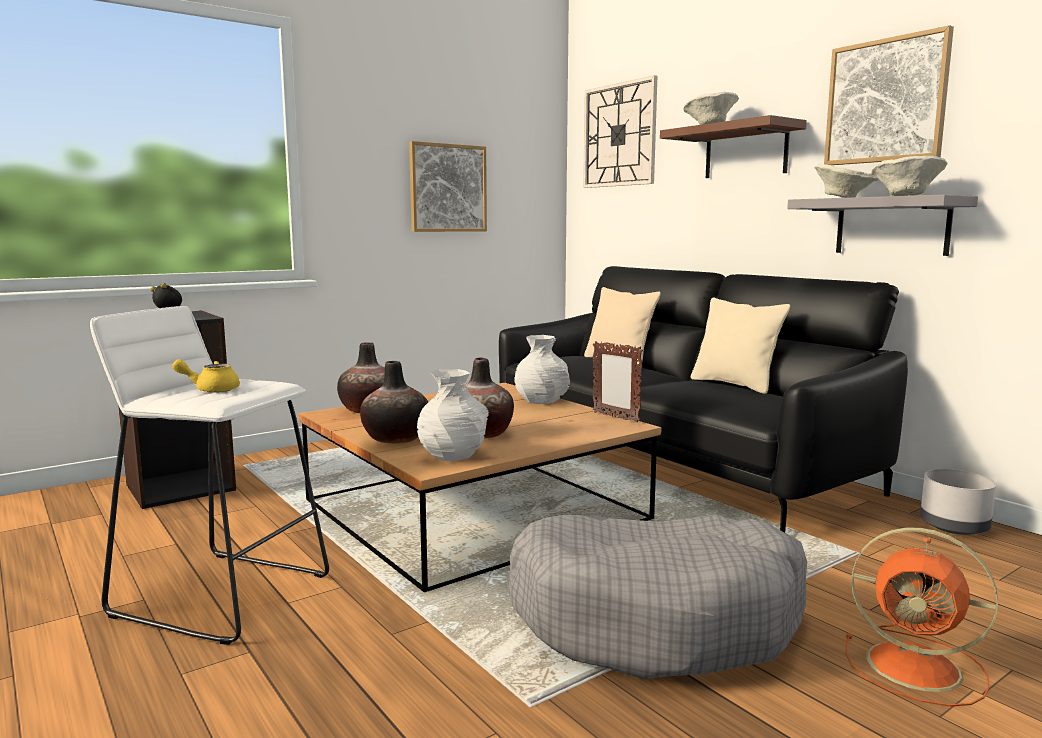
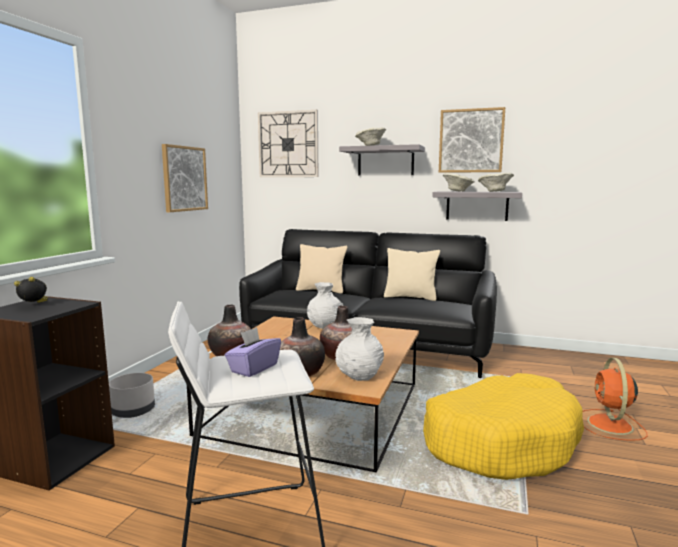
camera: 35 degrees left, 0 degrees up
(211, 389) = (253, 368): yellow teapot -> purple tissue box
(615, 417) = (386, 329): picture frame -> none
(657, 619) = (500, 441): grey dog bed -> yellow dog bed
(746, 151) = (385, 161): brown shelf -> grey shelf
(918, 667) = (610, 425): orange fan -> orange fan turned 105 degrees clockwise
(953, 526) = (526, 353): grey planter -> grey planter (133, 411)

